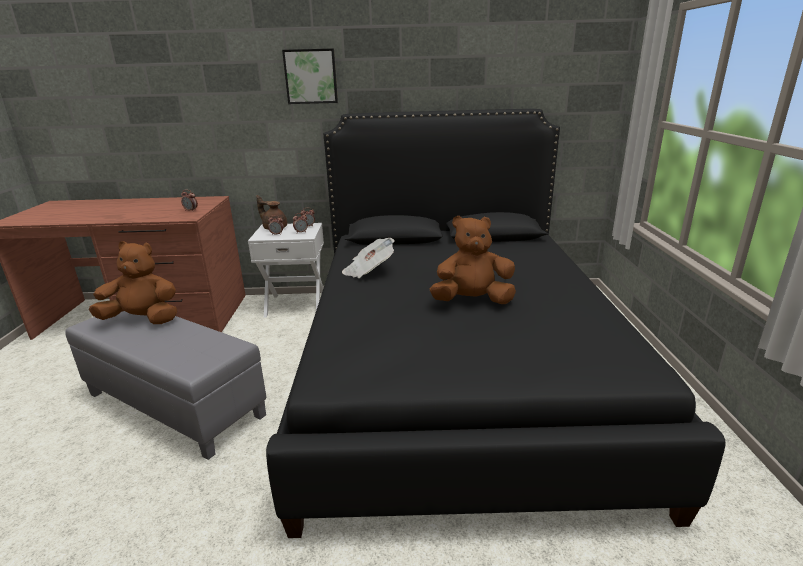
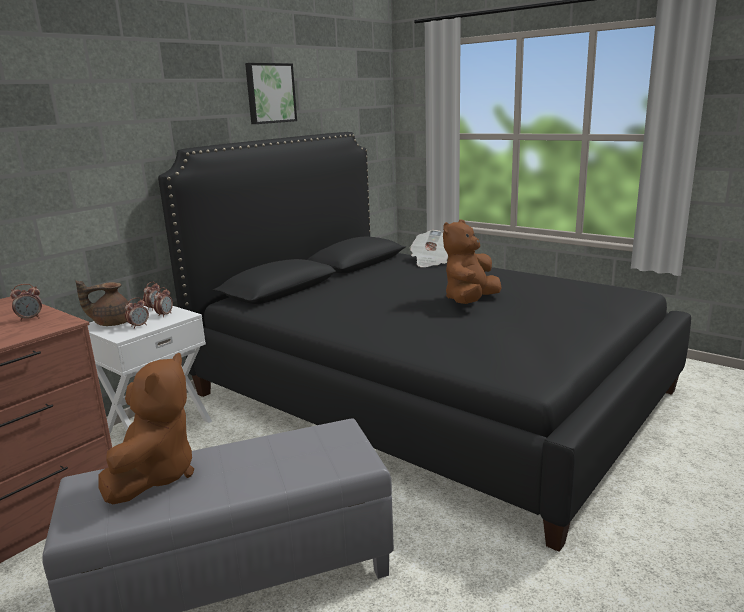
camera: 50 degrees left, 5 degrees down
(143, 319) = (155, 475): brown plush toy -> brown plush toy turned 150 degrees clockwise
(311, 76) = (128, 102): picture -> picture (270, 93)
(368, 271) = (338, 316): newspaper -> newspaper (431, 261)

